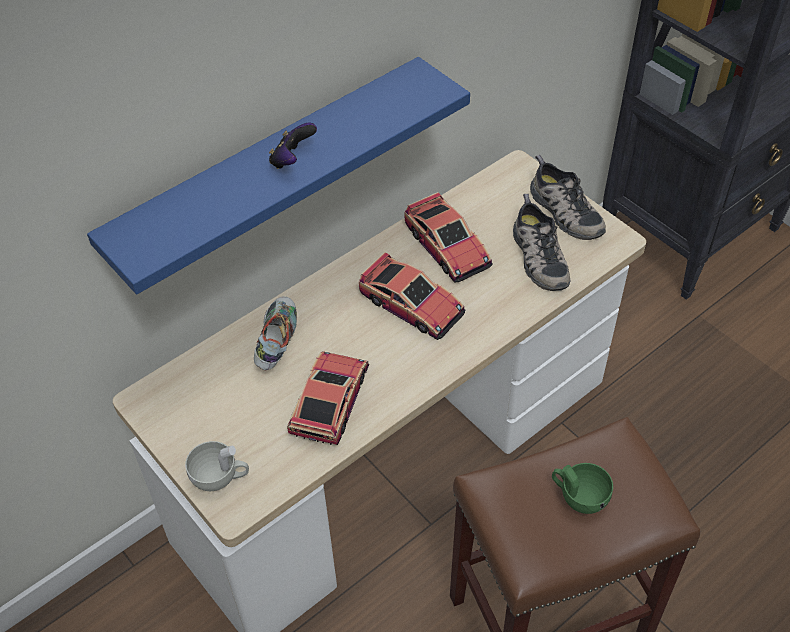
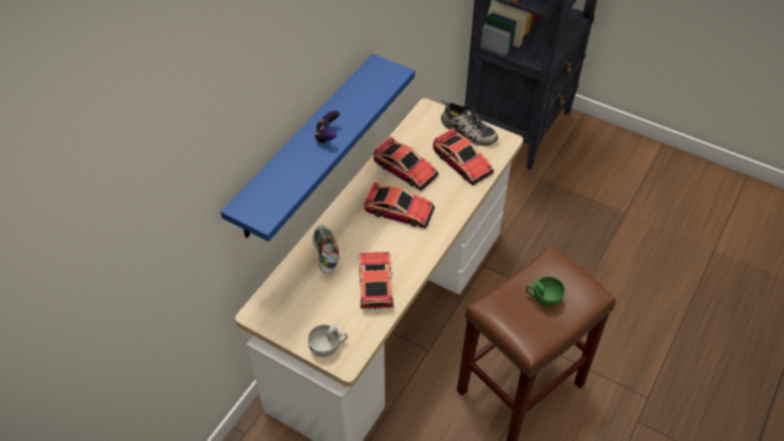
camera: 20 degrees left, 0 degrees up
(537, 256) = (463, 162): shoe -> toy car

